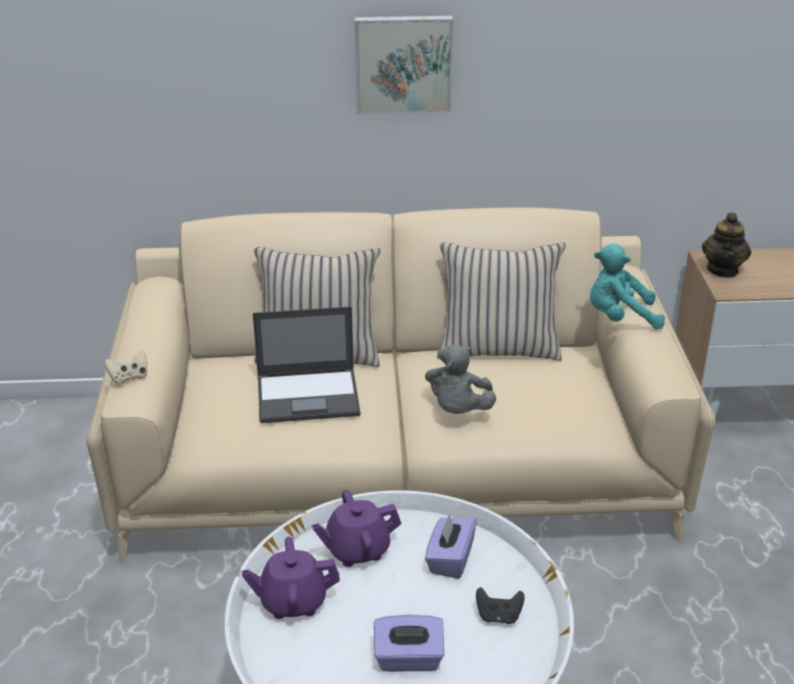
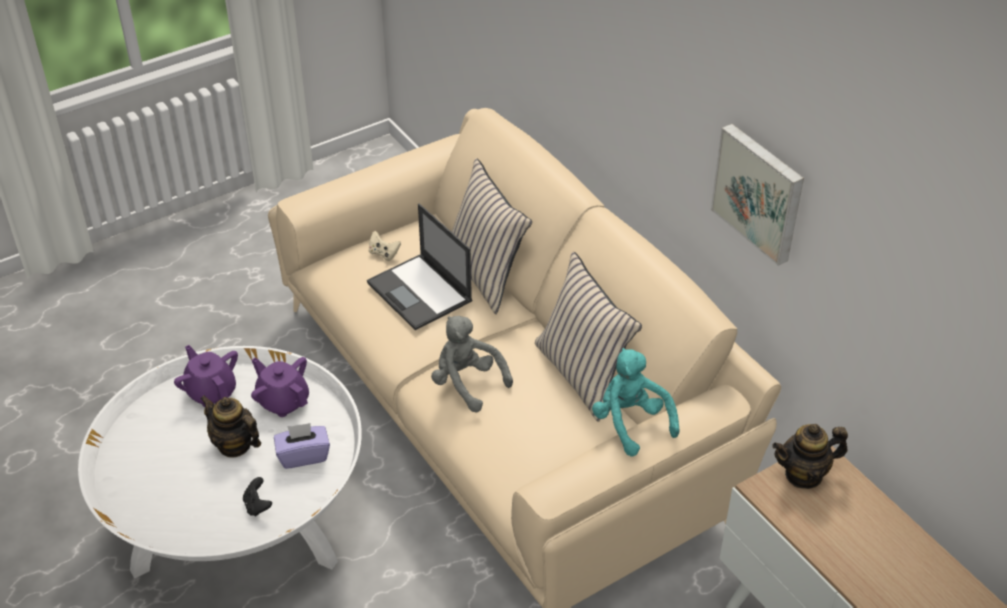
camera: 60 degrees right, 10 degrees up
(129, 377) = (323, 189): beige game controller -> beige game controller (383, 254)
(393, 607) = (234, 445): none -> teapot
(403, 63) = (641, 80): picture -> picture (760, 192)
(408, 659) = (188, 473): purple tissue box -> none
(458, 410) = (467, 383): grey plush toy -> grey plush toy turned 60 degrees clockwise

